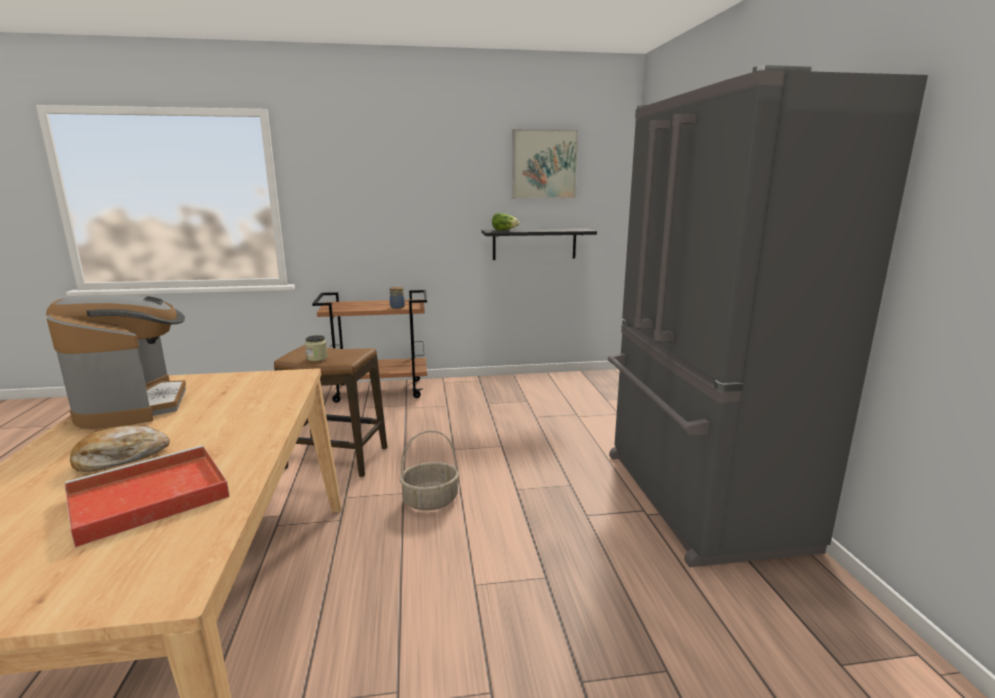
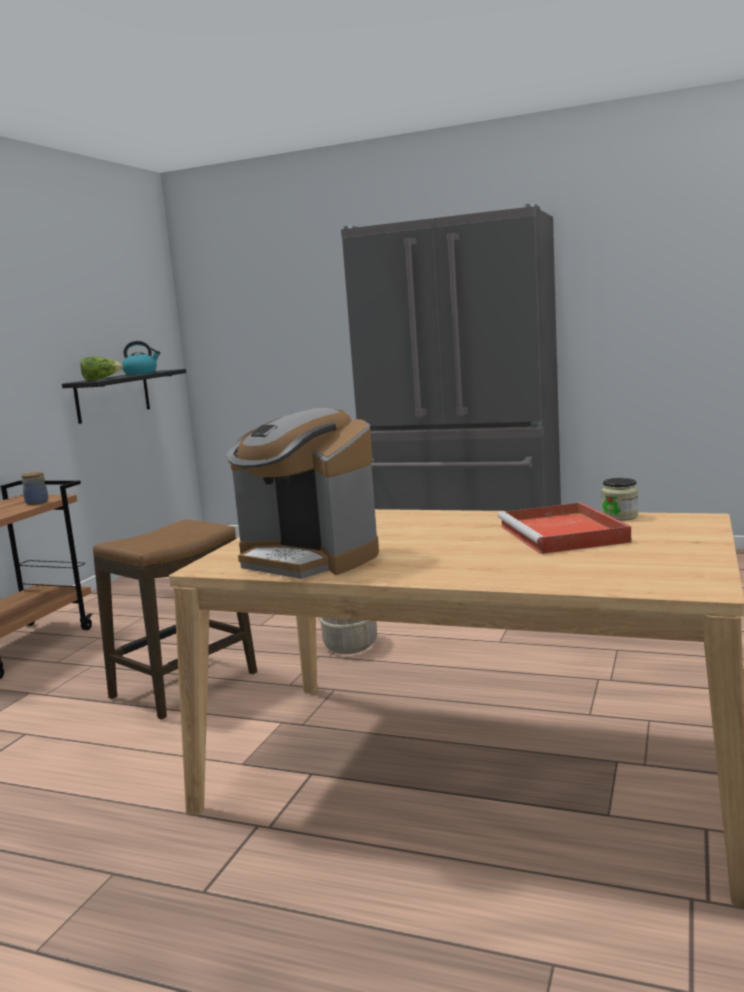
camera: 60 degrees left, 5 degrees down
(120, 458) = (466, 548): bread -> none
(135, 405) = (308, 559): coffee machine -> coffee machine turned 150 degrees counterclockwise
(317, 358) = (171, 539): jar -> jar (620, 517)
(544, 164) = (106, 294): picture -> none
(556, 229) = (141, 373): none -> kettle

